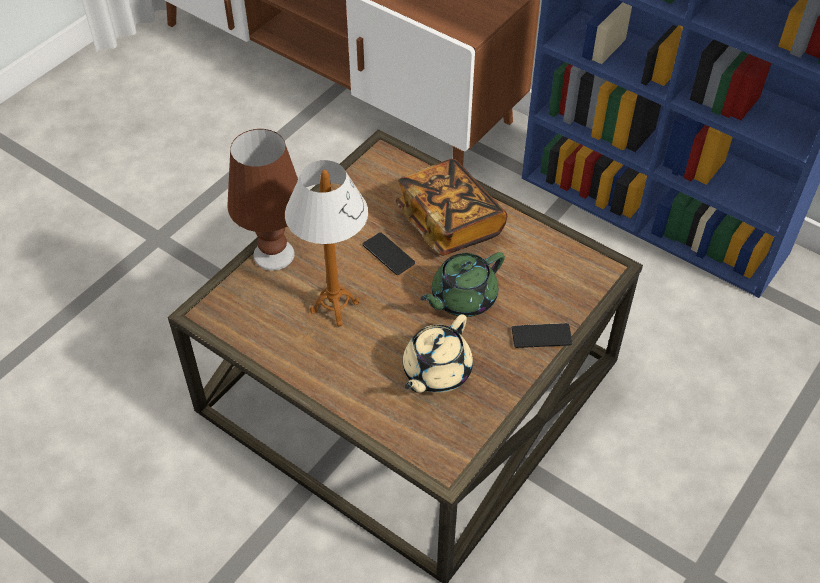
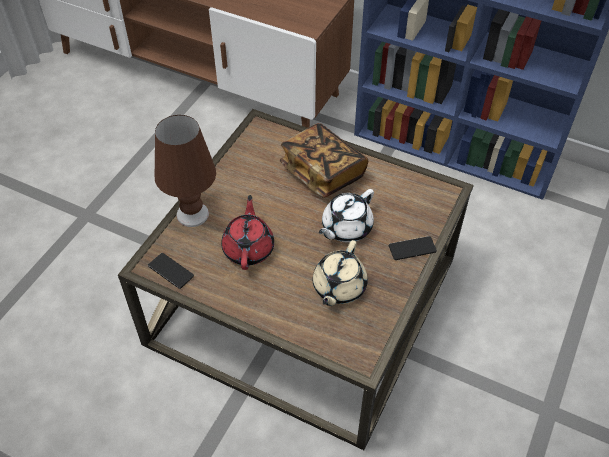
camera: 10 degrees left, 0 degrees up
(334, 307) = (249, 248): table lamp -> red teapot
(388, 254) = (281, 202): phone -> phone (171, 271)
(462, 298) = (346, 228): green teapot -> white teapot

